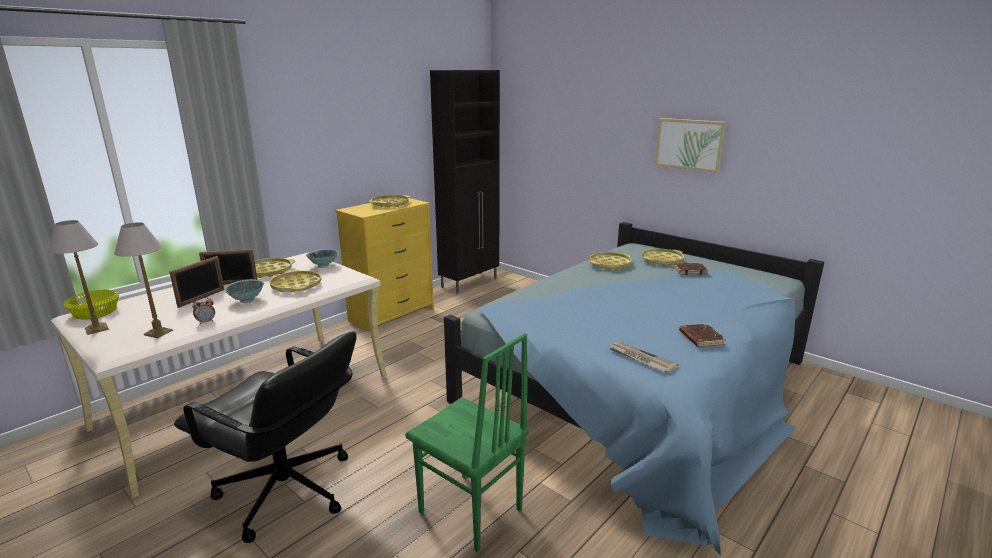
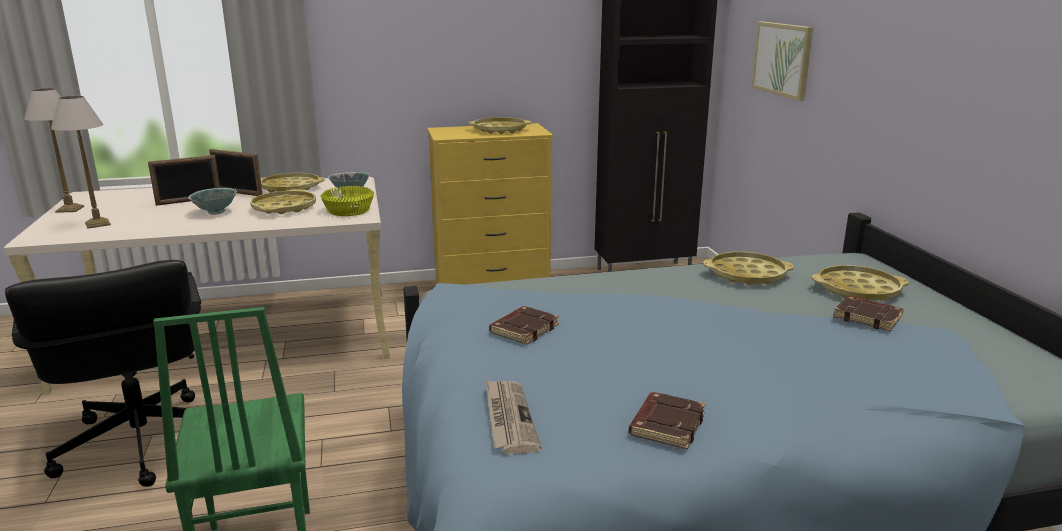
camera: 35 degrees right, 0 degrees up
(96, 312) = (98, 195): yellow bowl -> yellow bowl (349, 210)
(206, 322) = (147, 224): alarm clock -> none
(569, 317) = (524, 329): none -> brown book
(689, 144) = (975, 71): picture -> picture (782, 59)

